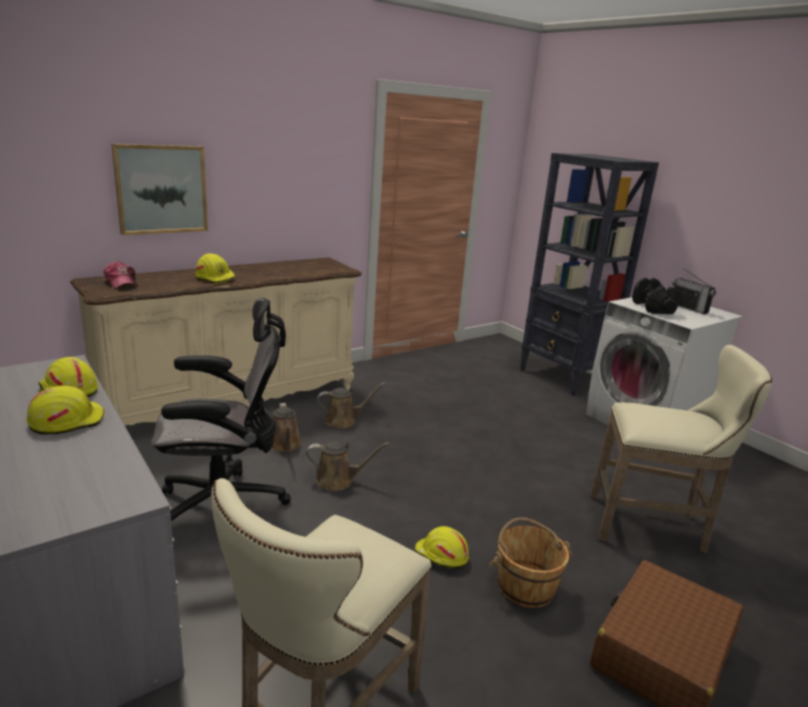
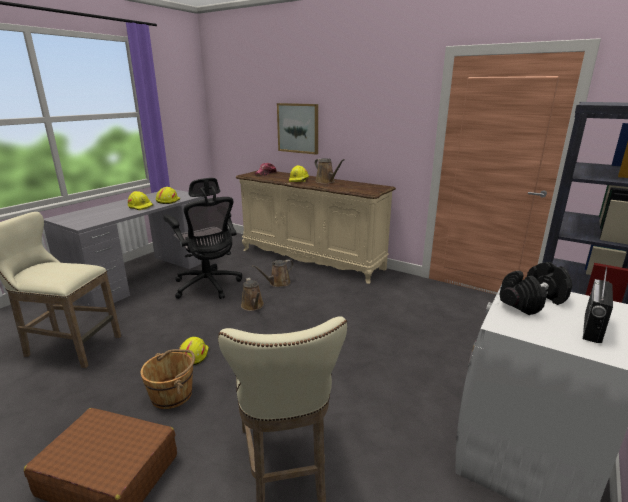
camera: 70 degrees right, 0 degrees up
(343, 420) = (323, 291): brown watering can -> brown watering can (326, 181)

